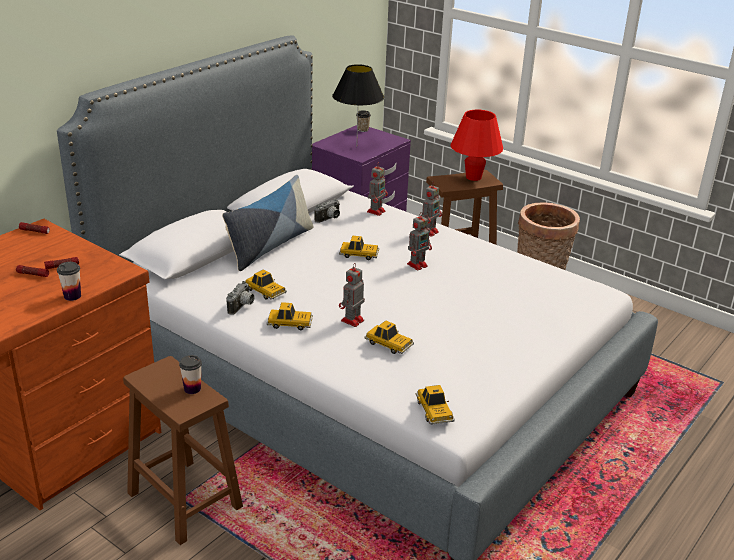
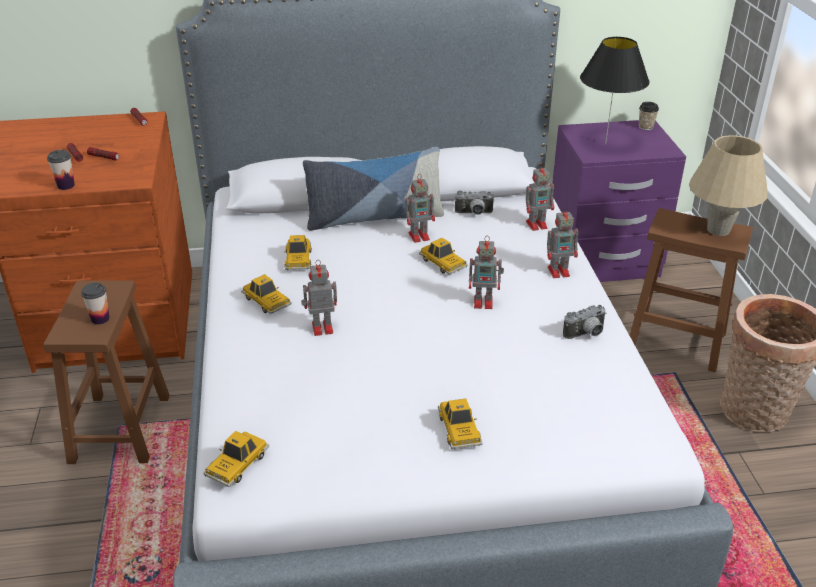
camera: 45 degrees right, 5 degrees up
(242, 307) = (256, 265): camera -> camera (586, 334)
(318, 245) = (420, 236): none -> toy robot
(389, 344) = (310, 370): toy car -> toy car (459, 429)
(473, 177) = (718, 230): red table lamp -> beige table lamp

